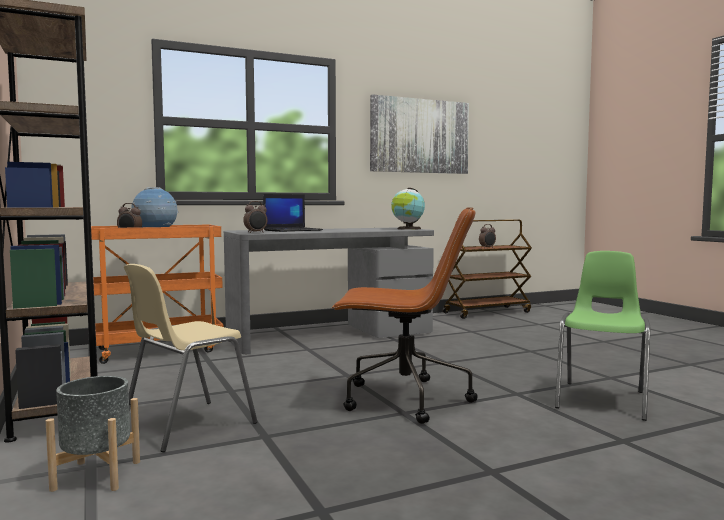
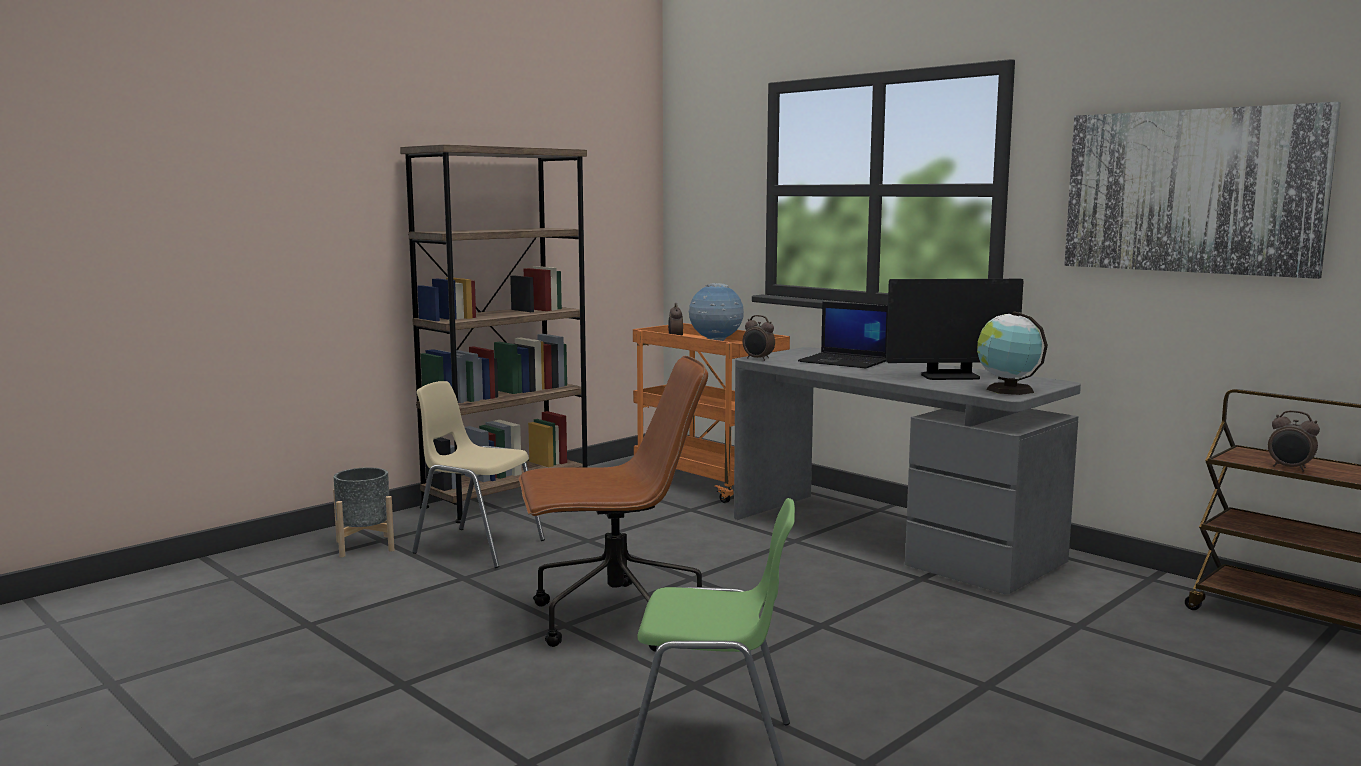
camera: 70 degrees right, 5 degrees up
(363, 229) = (950, 376): none -> monitor
(403, 400) = (613, 619): brown office chair -> brown office chair turned 90 degrees counterclockwise

